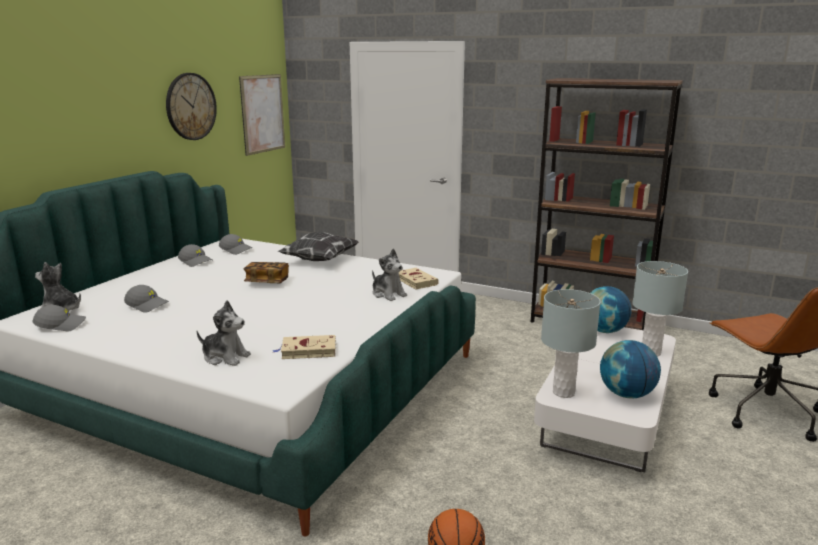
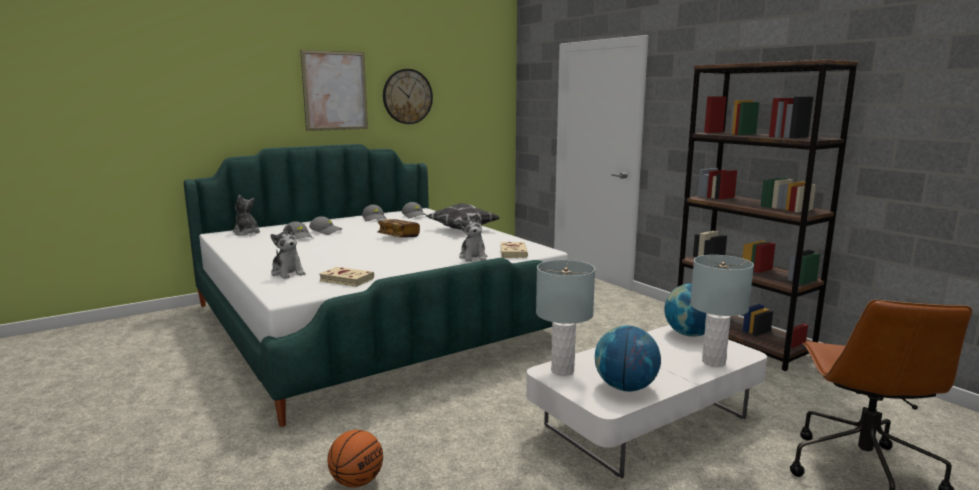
camera: 30 degrees right, 5 degrees down
(61, 325) = (232, 240): grey cap -> grey cap (326, 231)
(263, 114) = (485, 109): picture -> picture (335, 91)

